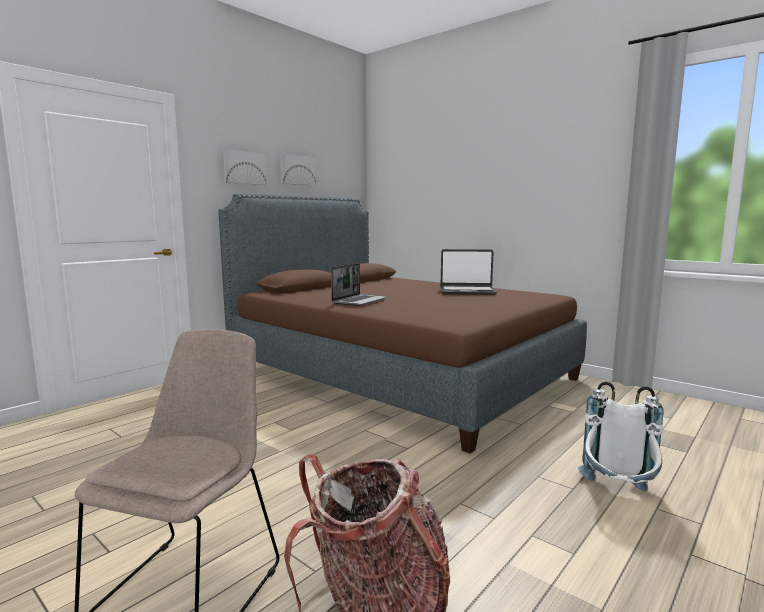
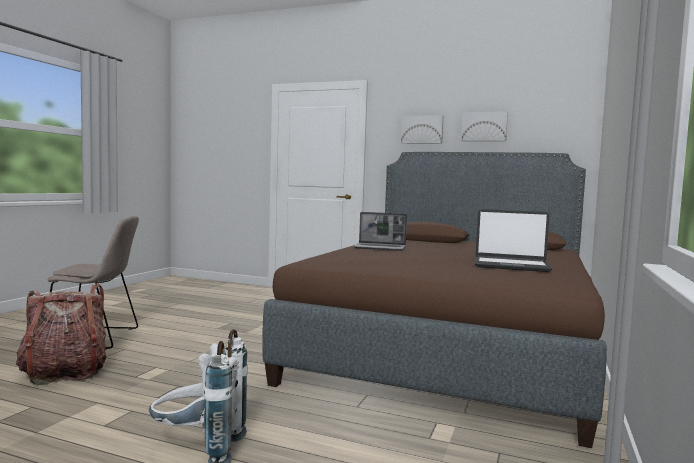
camera: 70 degrees right, 5 degrees down
(467, 291) = (511, 265): laptop -> laptop turned 60 degrees counterclockwise

